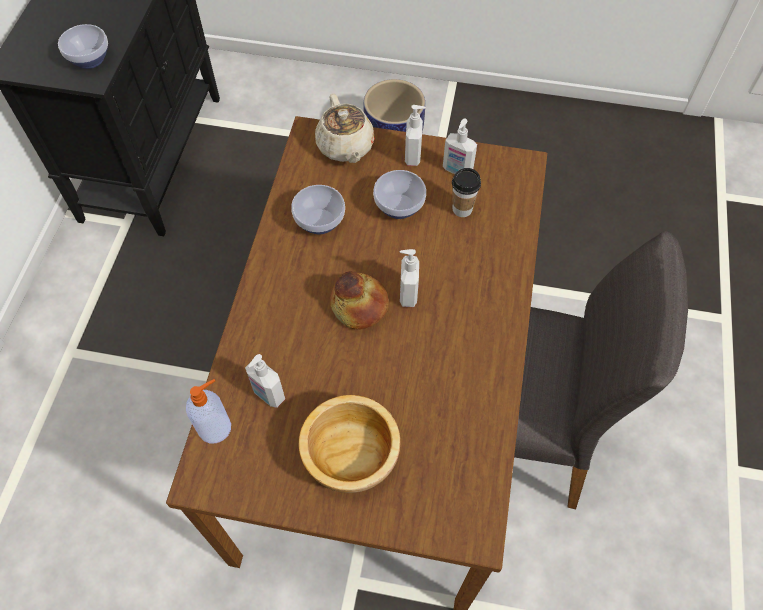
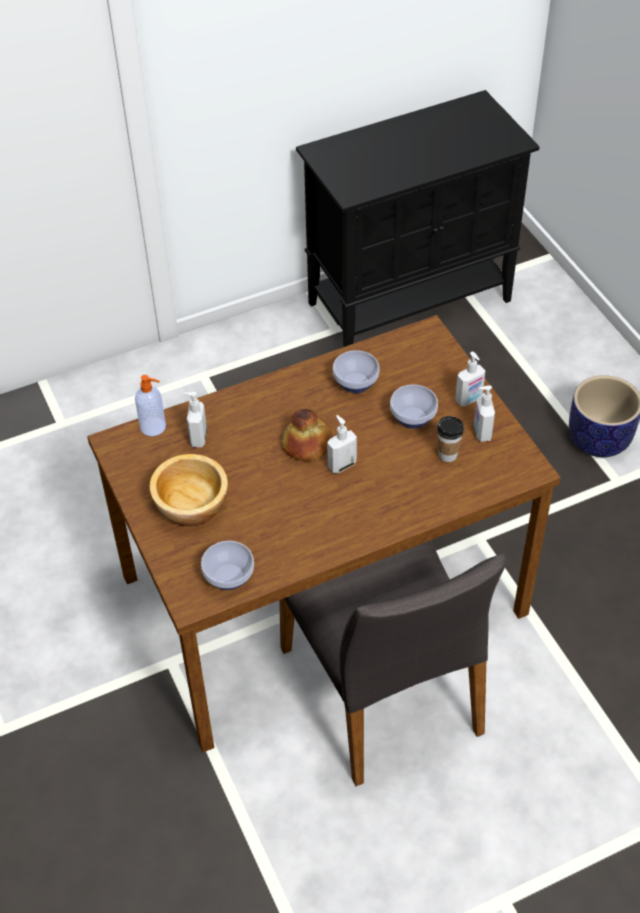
camera: 55 degrees right, 10 degrees down
(91, 59) = (365, 182): bowl -> bowl (230, 578)
(345, 147) = (436, 357): beige teapot -> none

